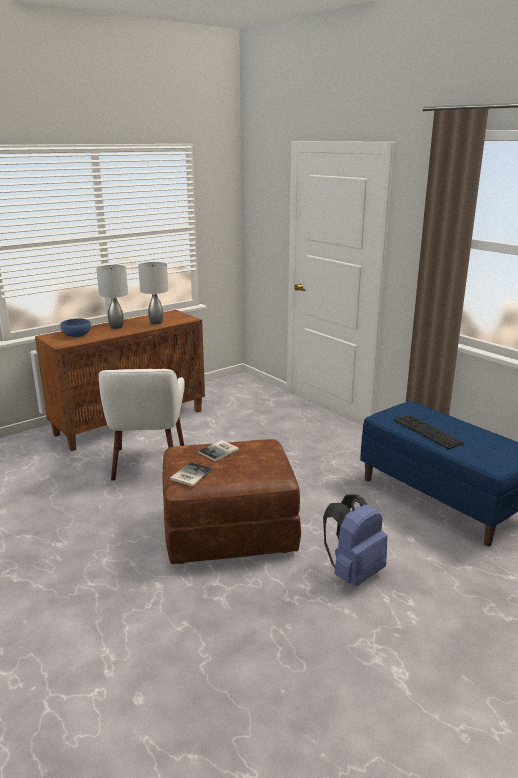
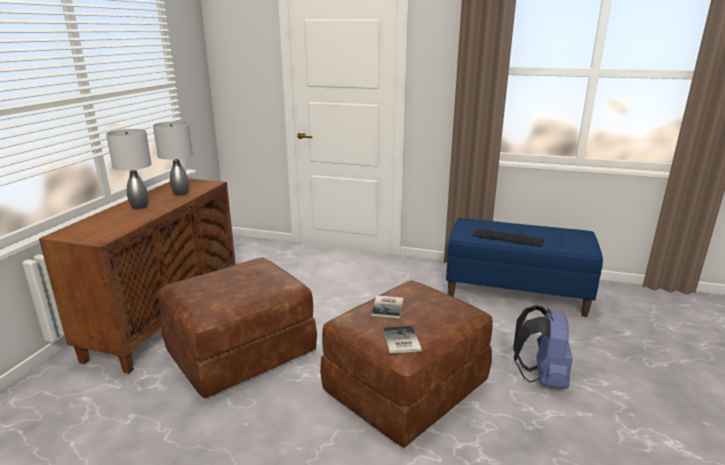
camera: 35 degrees left, 0 degrees up
(76, 335) = (101, 225): blue bowl -> none
(148, 463) = (241, 353): white armchair -> brown ottoman

